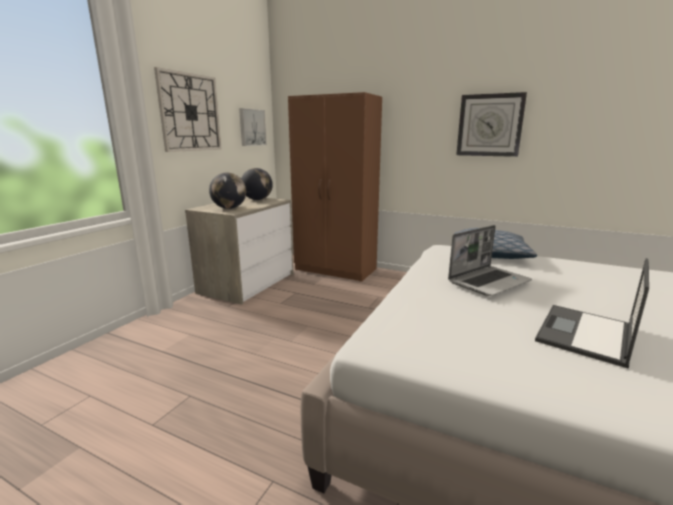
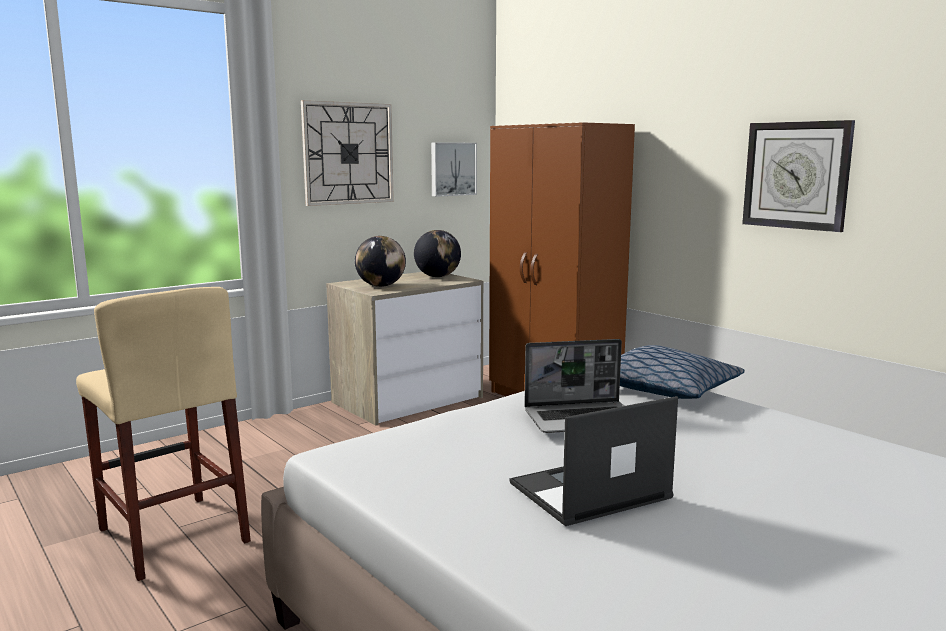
camera: 25 degrees right, 5 degrees down
(153, 434) = (172, 535): none -> beige stool

